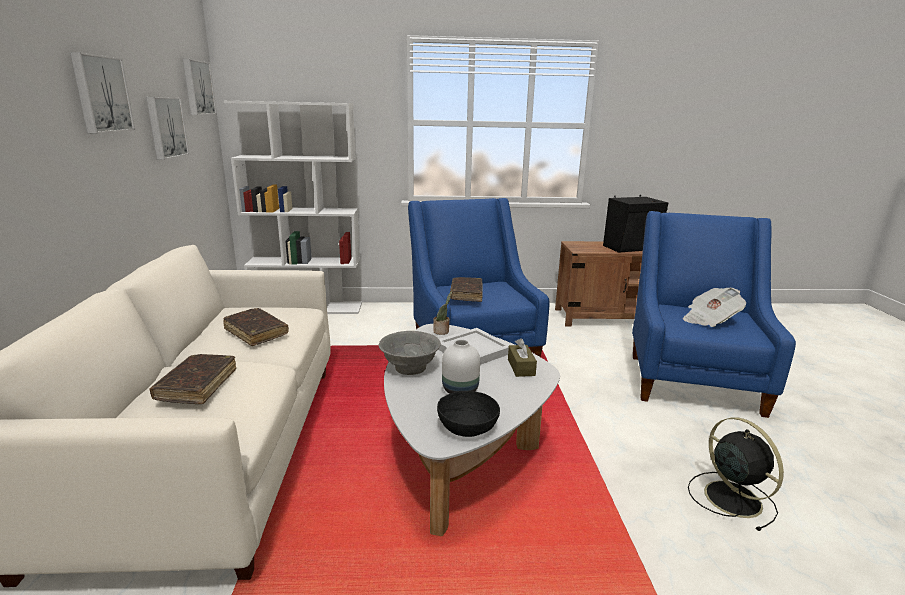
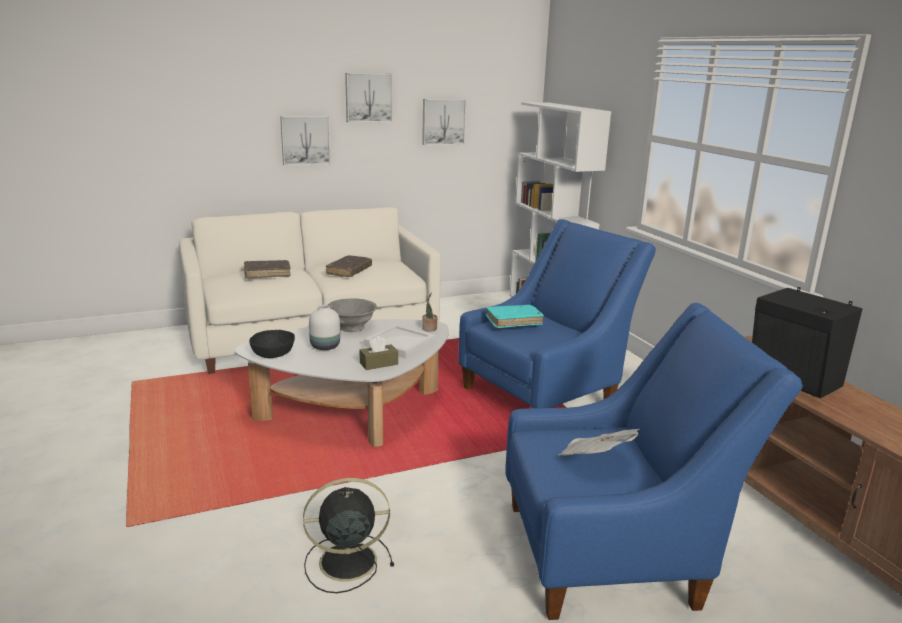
camera: 70 degrees right, 0 degrees up
(197, 88) = (508, 90): picture -> picture (305, 140)
(466, 294) = (513, 321): brown book -> turquoise book
(730, 497) = (345, 562): black fan -> black fan turned 150 degrees counterclockwise

